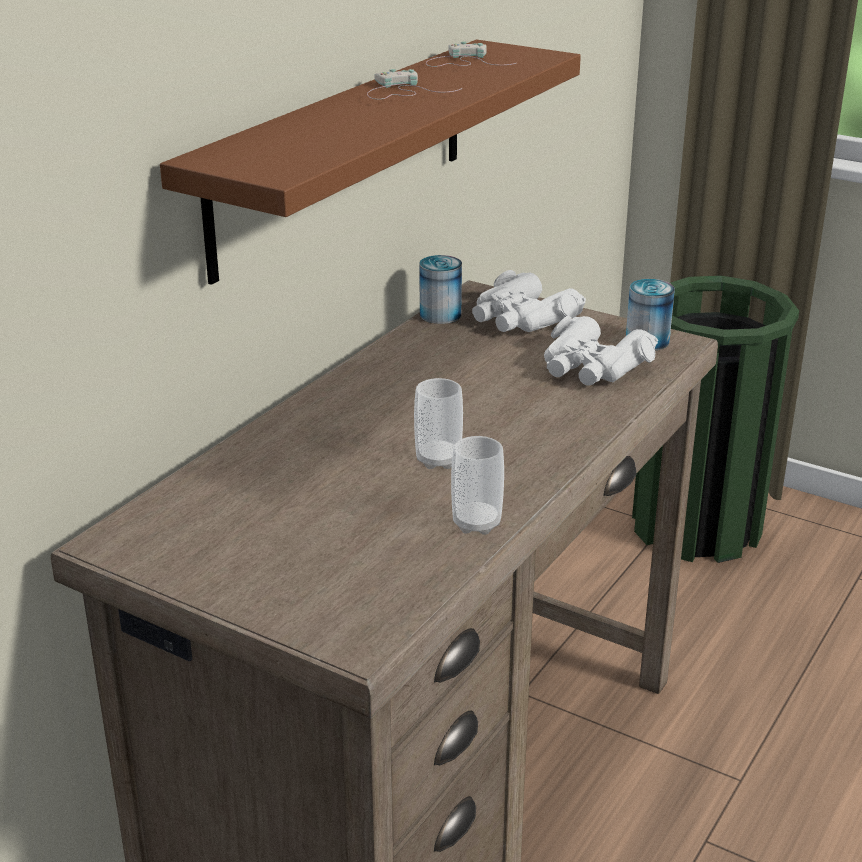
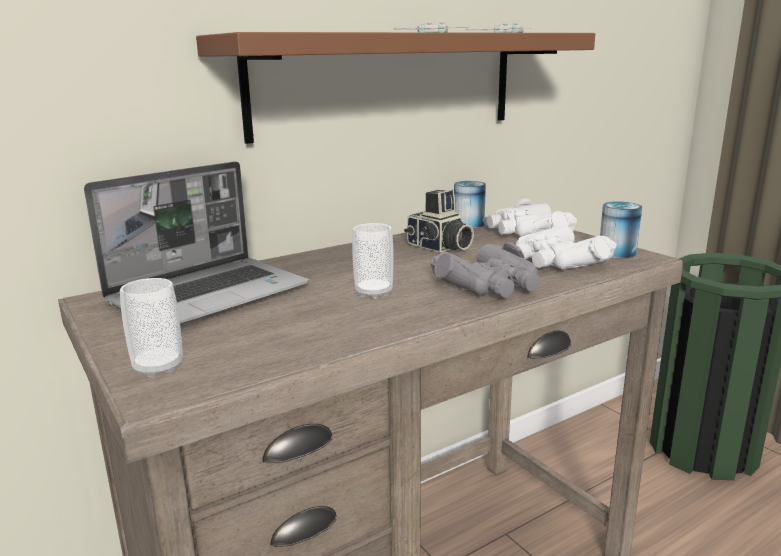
camera: 25 degrees right, 10 degrees down
(248, 503) = (210, 294): none -> laptop
(442, 367) = (439, 247): none -> camera
(476, 523) = (355, 334): cup -> cup (158, 367)
(552, 421) = (490, 285): none -> grey binoculars

